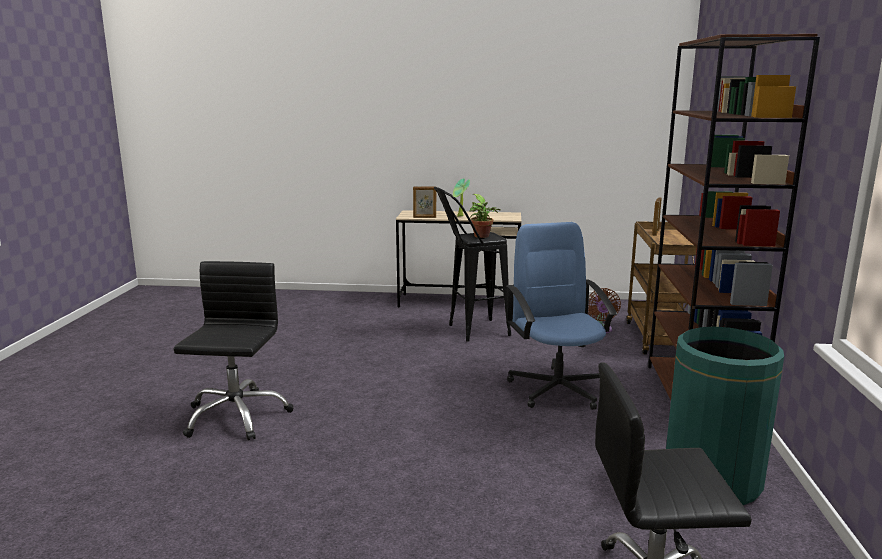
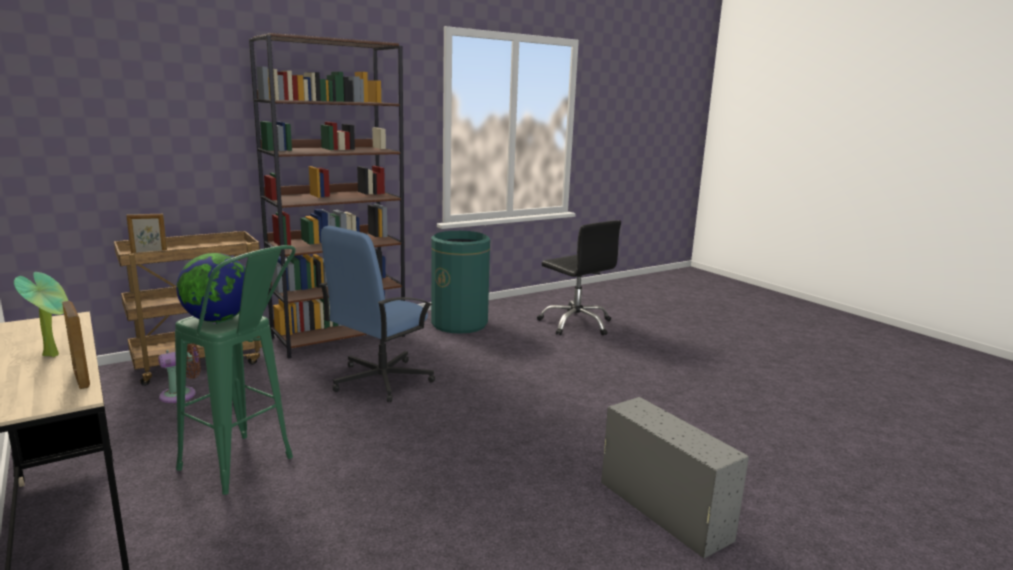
camera: 130 degrees left, 0 degrees up
(236, 416) = (662, 509): black office chair -> grey storage box
(469, 331) = (246, 469): black stool -> green stool
(482, 236) = (218, 319): potted plant -> globe

